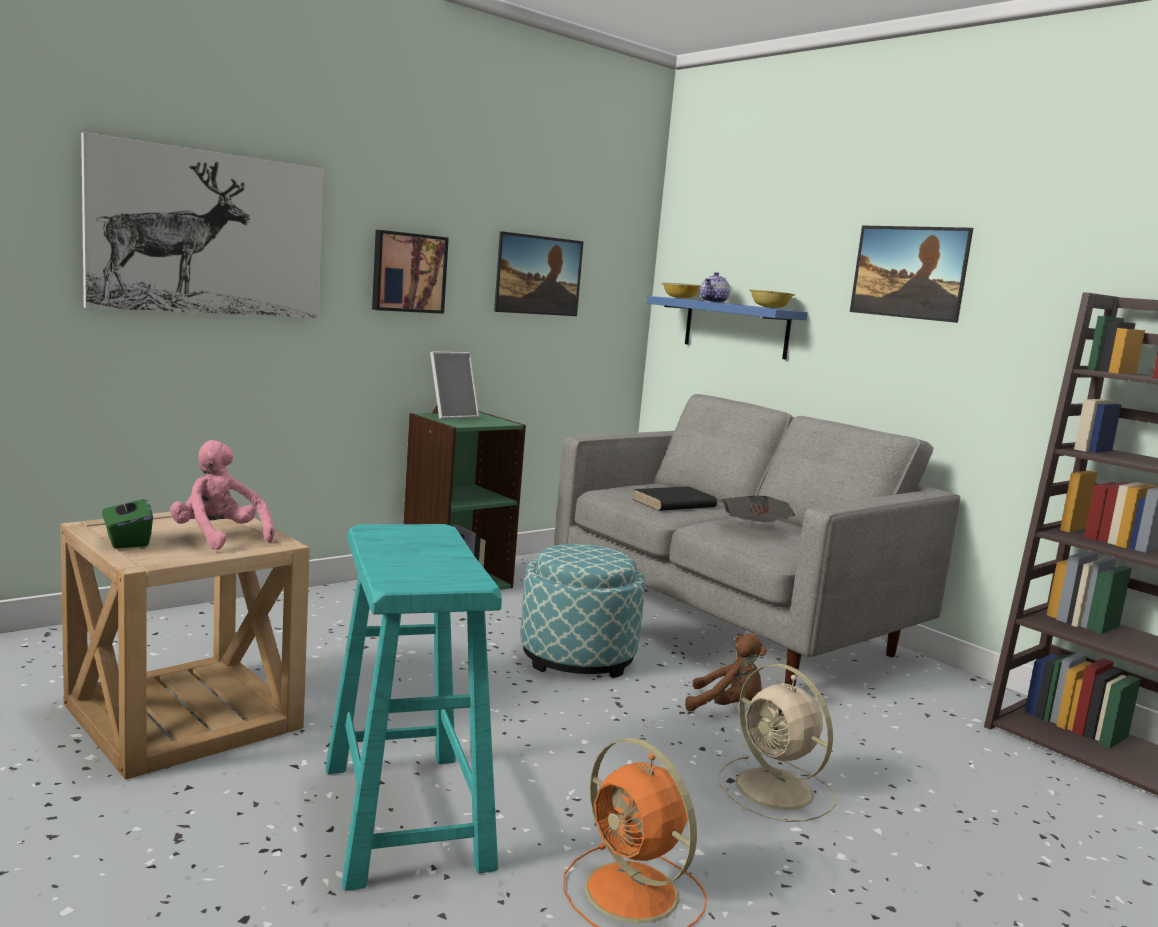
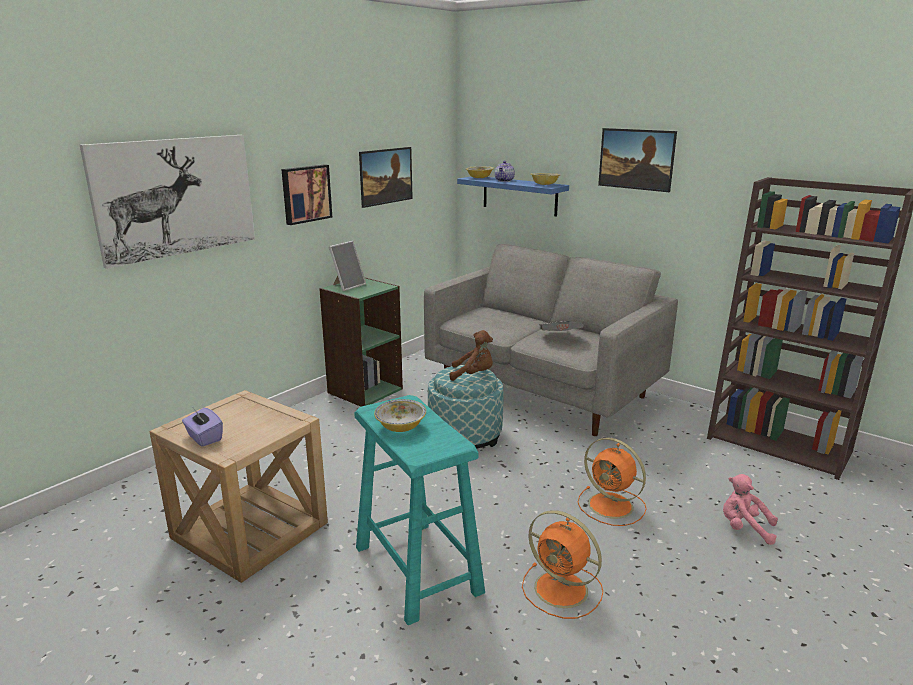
camera: 10 degrees left, 10 degrees up
(127, 541) = (204, 438): green tissue box -> purple tissue box
(219, 537) = (258, 422): pink plush toy -> pink plush toy (744, 528)
(400, 552) = (400, 427): none -> bowl
(673, 504) = (502, 324): black book -> none
(727, 707) = (565, 454): brown plush toy -> brown plush toy (473, 375)
(777, 790) = (612, 506): beige fan -> orange fan

